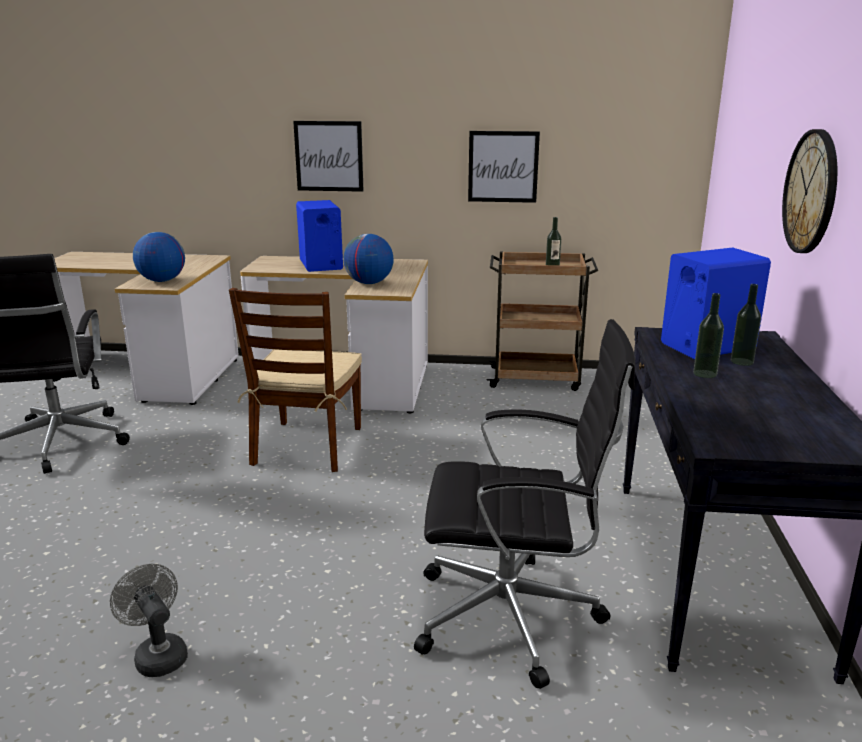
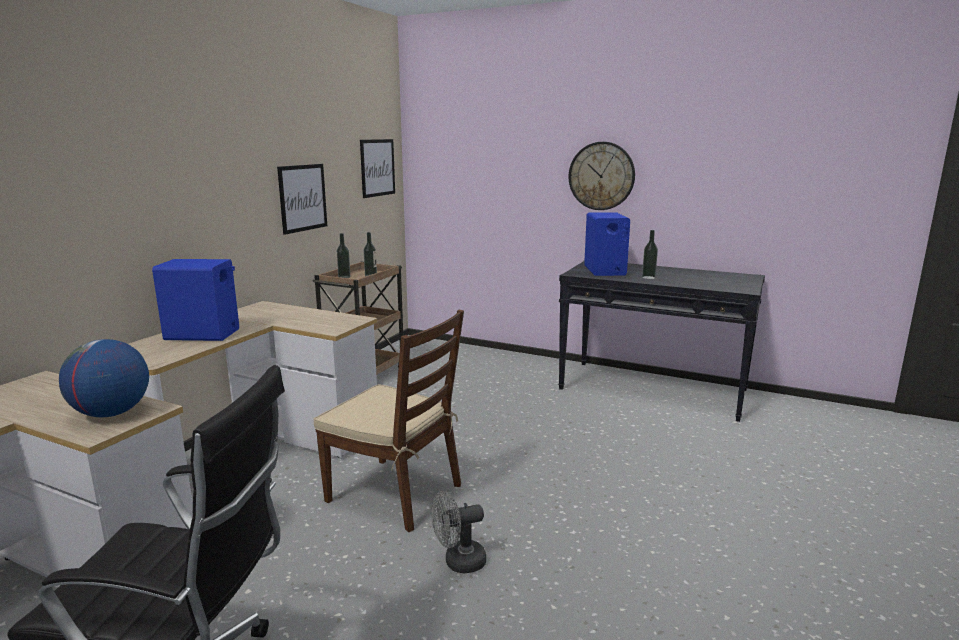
camera: 70 degrees left, 5 degrees down
(158, 654) = (731, 610): grey fan -> grey fan (458, 562)
(329, 156) = (156, 207): picture -> picture (377, 167)
(369, 283) = (312, 325): globe -> none
(513, 617) = (690, 450): black office chair -> none
(741, 361) = (632, 270): bottle -> bottle (344, 277)

